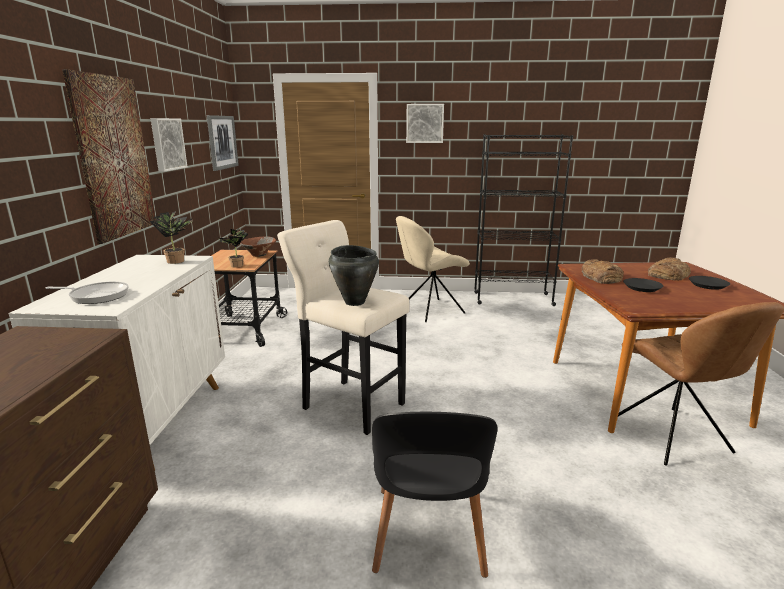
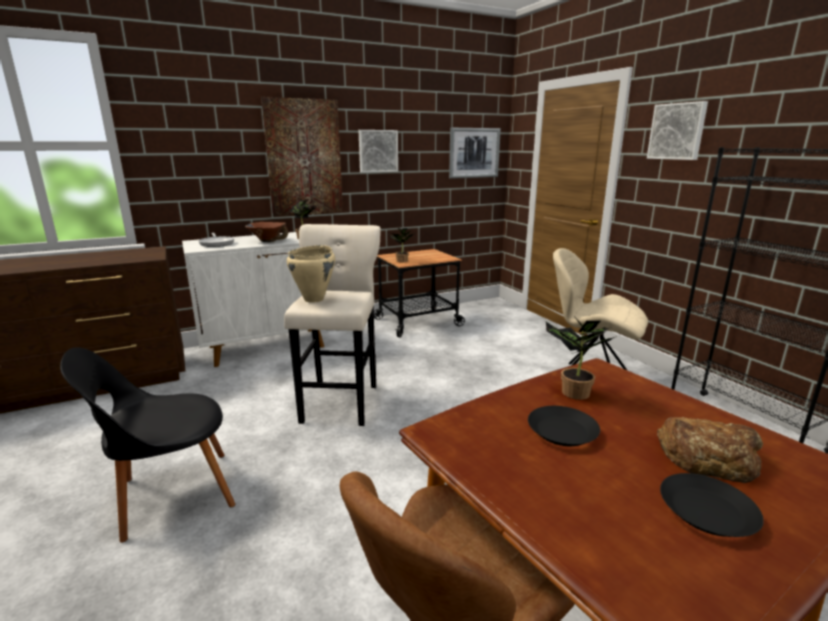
camera: 60 degrees right, 0 degrees up
(258, 255) = (437, 259): brown bowl -> brown bowl (268, 241)
(355, 302) = (314, 299): black cooking pot -> beige cooking pot
(601, 277) = (571, 393): bread -> potted plant

